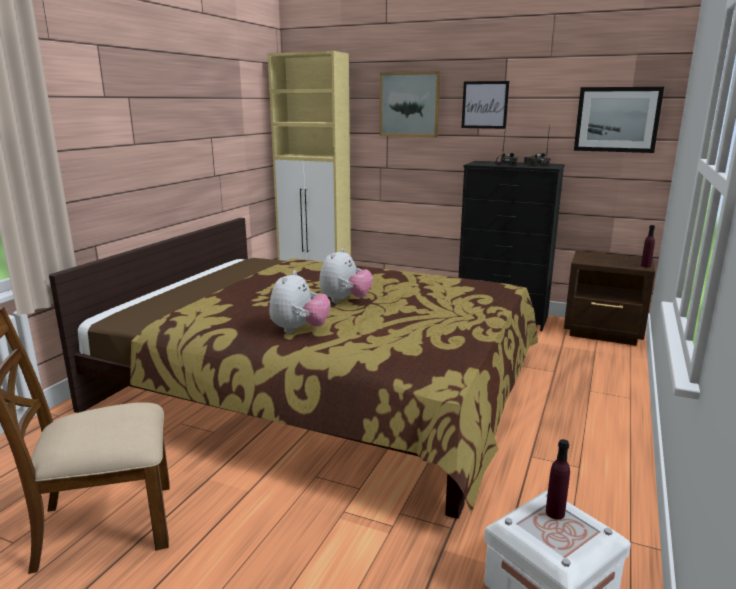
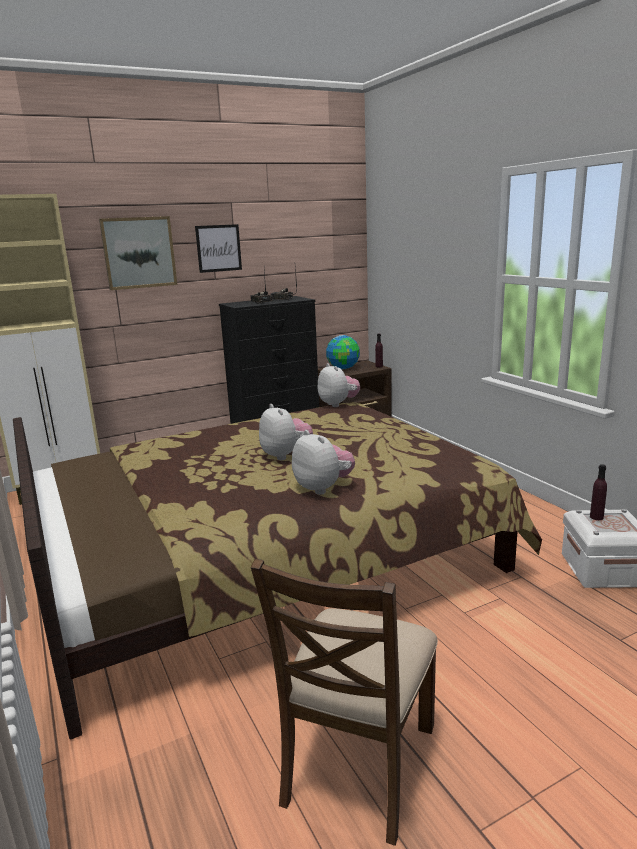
camera: 50 degrees left, 0 degrees up
(499, 283) = (338, 404): none -> plush toy
(602, 257) = (343, 368): none -> globe
(617, 119) = (327, 254): picture -> none

